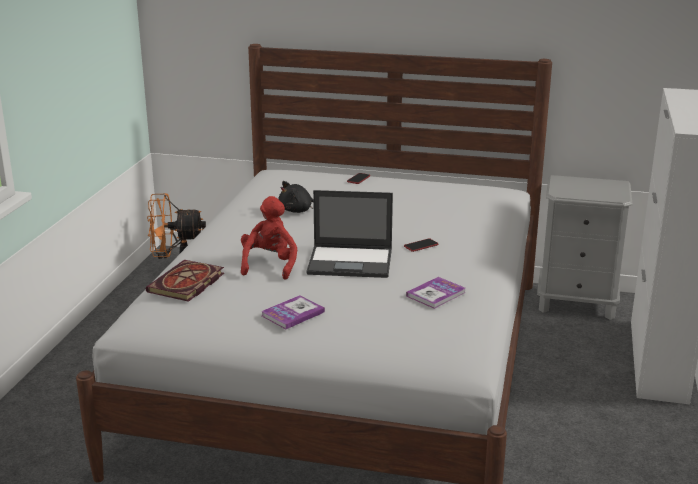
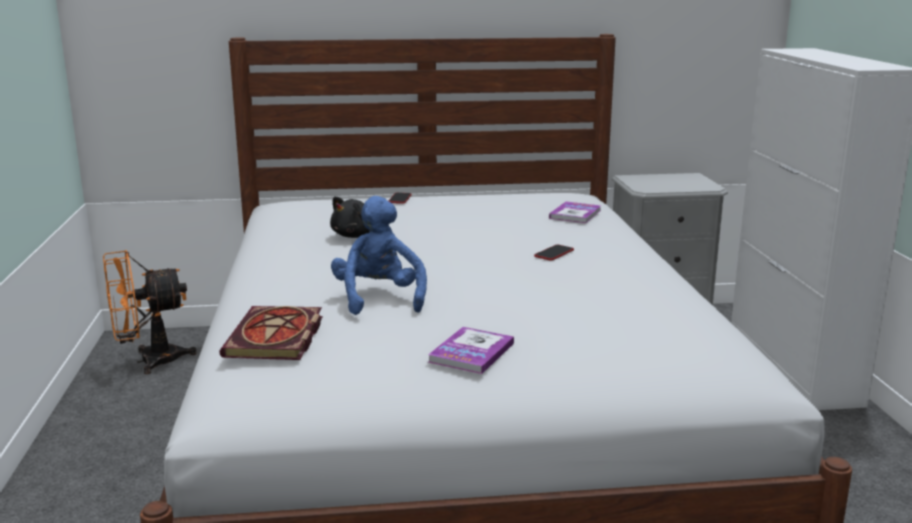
camera: 20 degrees left, 5 degrees down
(269, 265) = (379, 299): red plush toy -> blue plush toy
(351, 262) = (487, 281): laptop -> none
(436, 294) = (634, 301): book -> book (575, 214)

